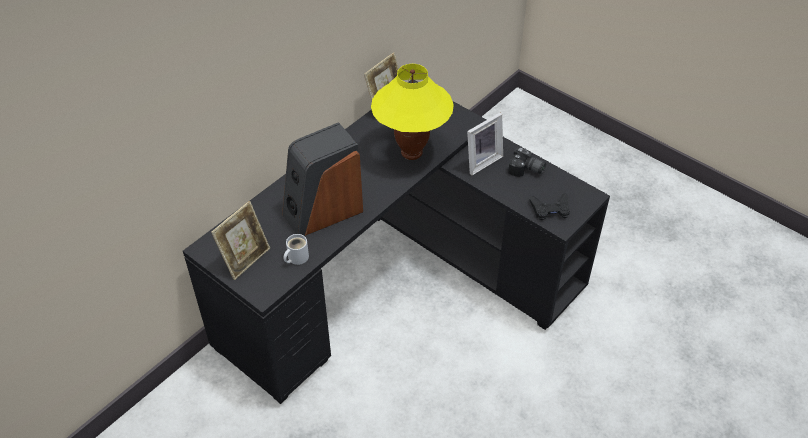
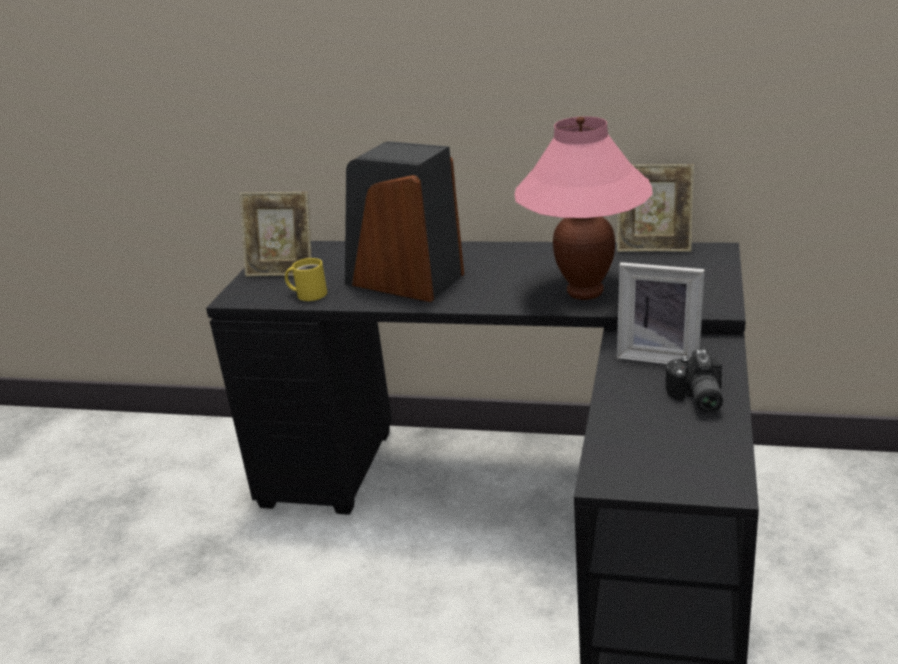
camera: 65 degrees right, 20 degrees down
(296, 257) = (309, 294): white mug -> yellow mug
(412, 153) = (585, 292): yellow table lamp -> pink table lamp
(550, 209) = (632, 453): black game controller -> none

